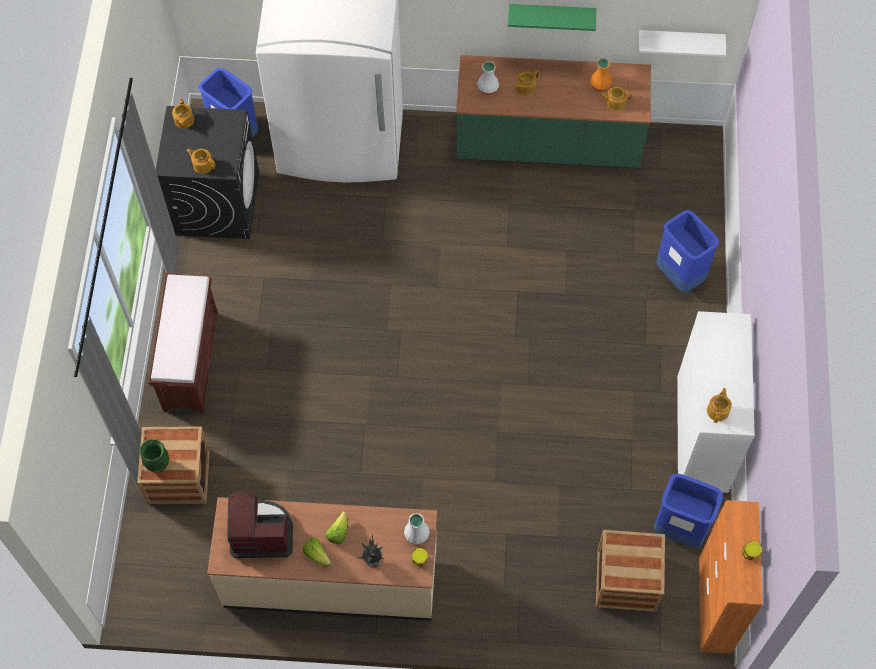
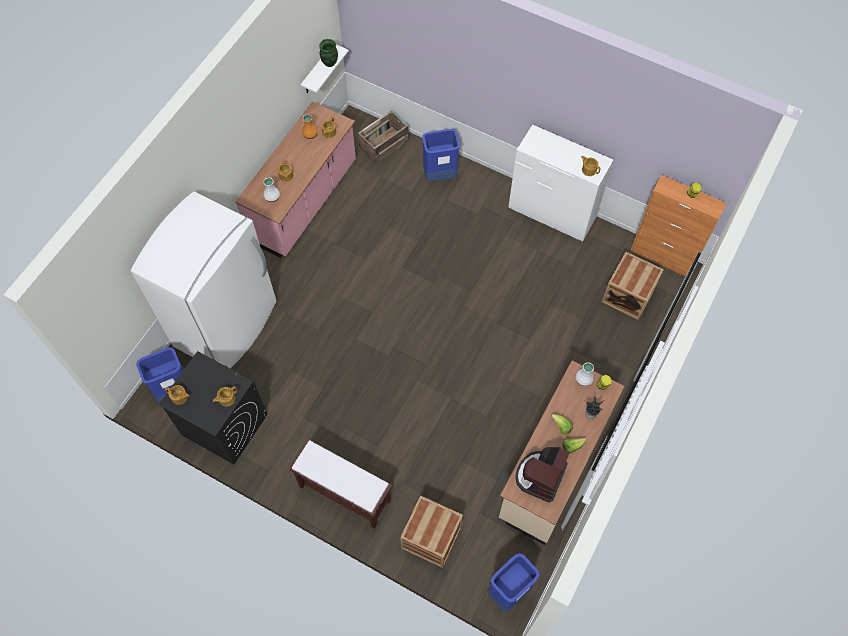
camera: 65 degrees left, 0 degrees up
(158, 464) = (435, 537): green vase -> green vase (329, 63)
(548, 145) = (305, 202): green counter -> pink counter
(551, 15) = (263, 122): green shelf -> none
(679, 530) = (608, 253): blue trash can -> blue trash can (509, 591)
(688, 192) = (384, 143): none -> crate

